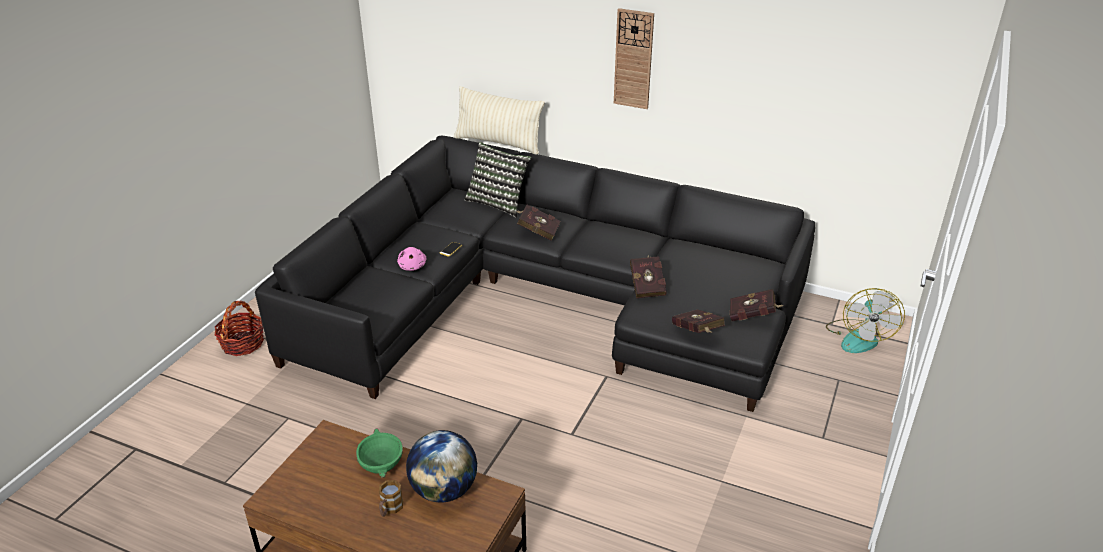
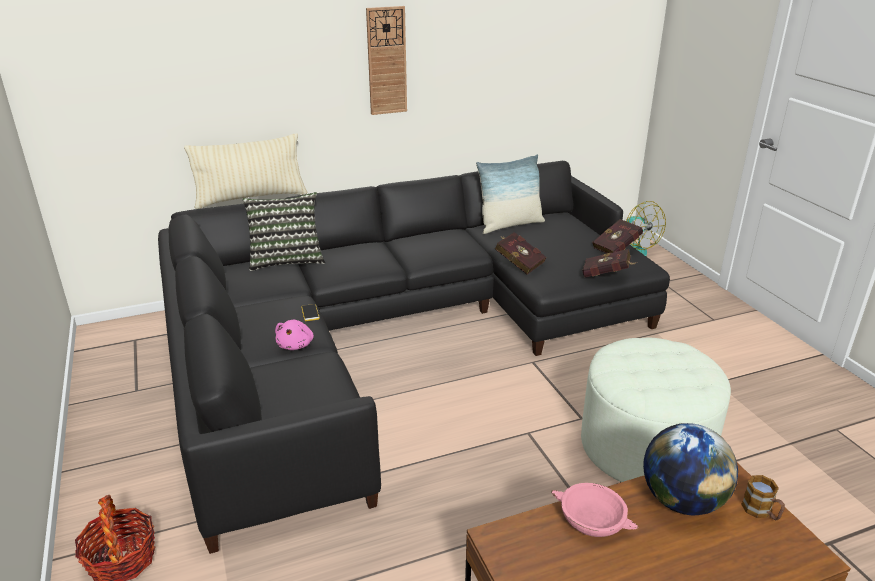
camera: 45 degrees left, 5 degrees down
(381, 462) = (592, 521): green bowl -> pink bowl
(390, 509) = (677, 554): mug -> mug (761, 512)
(412, 266) = (296, 345): pink plush toy -> pink plush toy turned 60 degrees clockwise
(537, 231) = (364, 265): red book -> none
(580, 481) = (645, 447): none -> white ottoman
(702, 251) = (510, 225): none -> pillow

